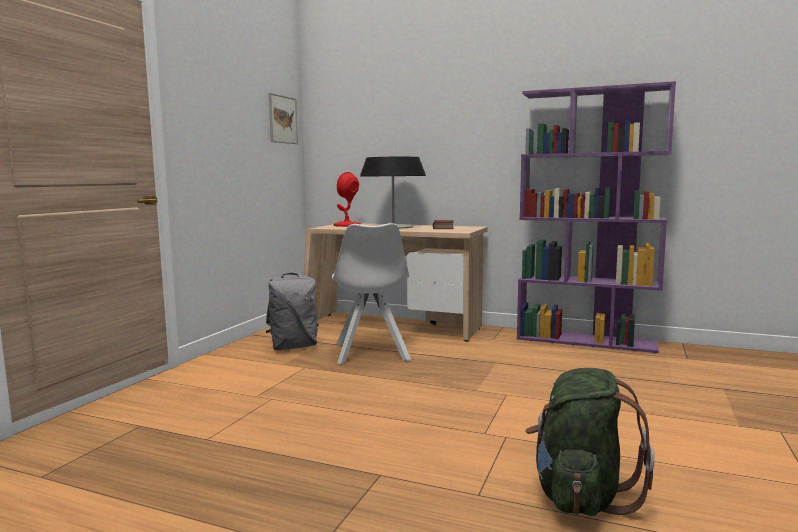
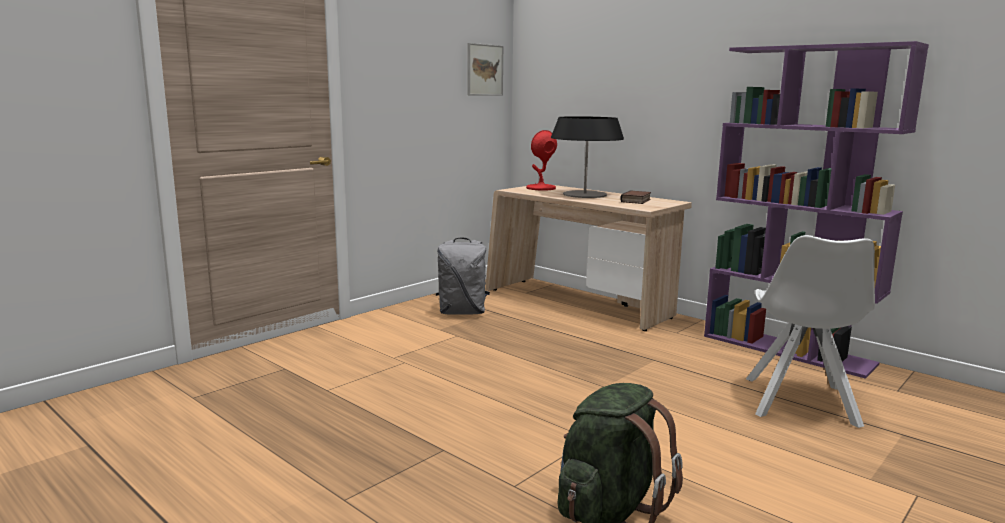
camera: 20 degrees right, 5 degrees up
(371, 352) = (532, 329): white chair -> white chair (800, 402)

